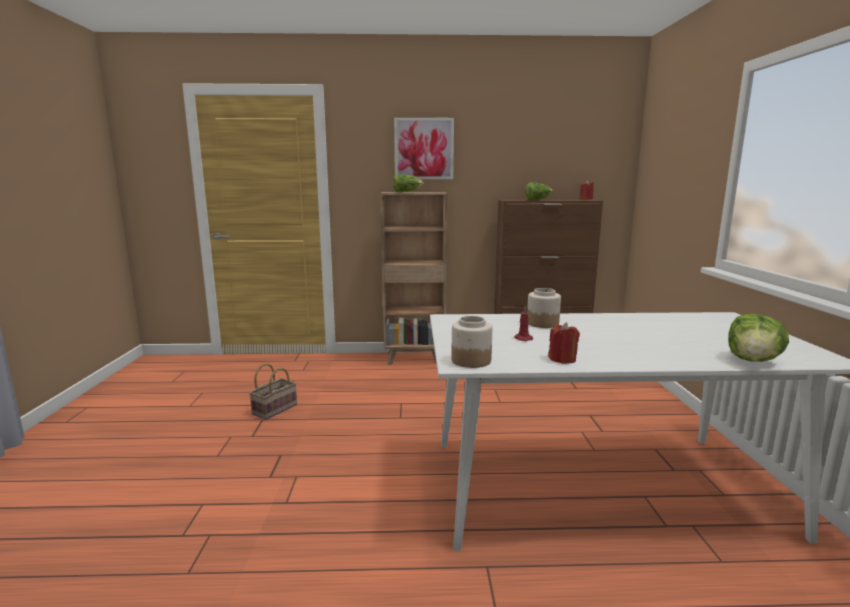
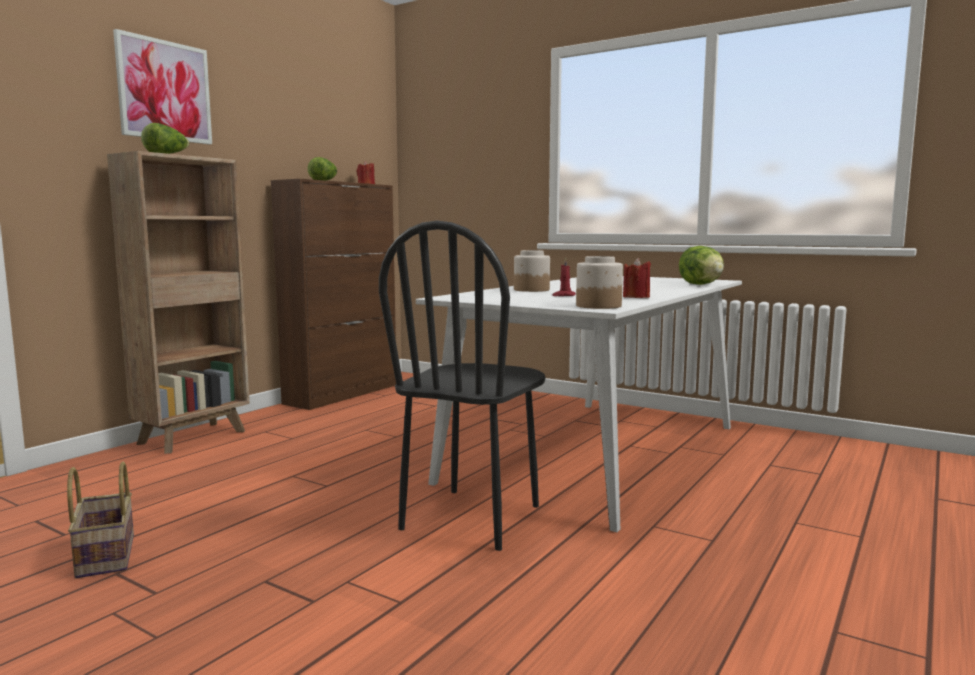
camera: 55 degrees left, 5 degrees down
(411, 480) = (472, 517): none -> black chair

